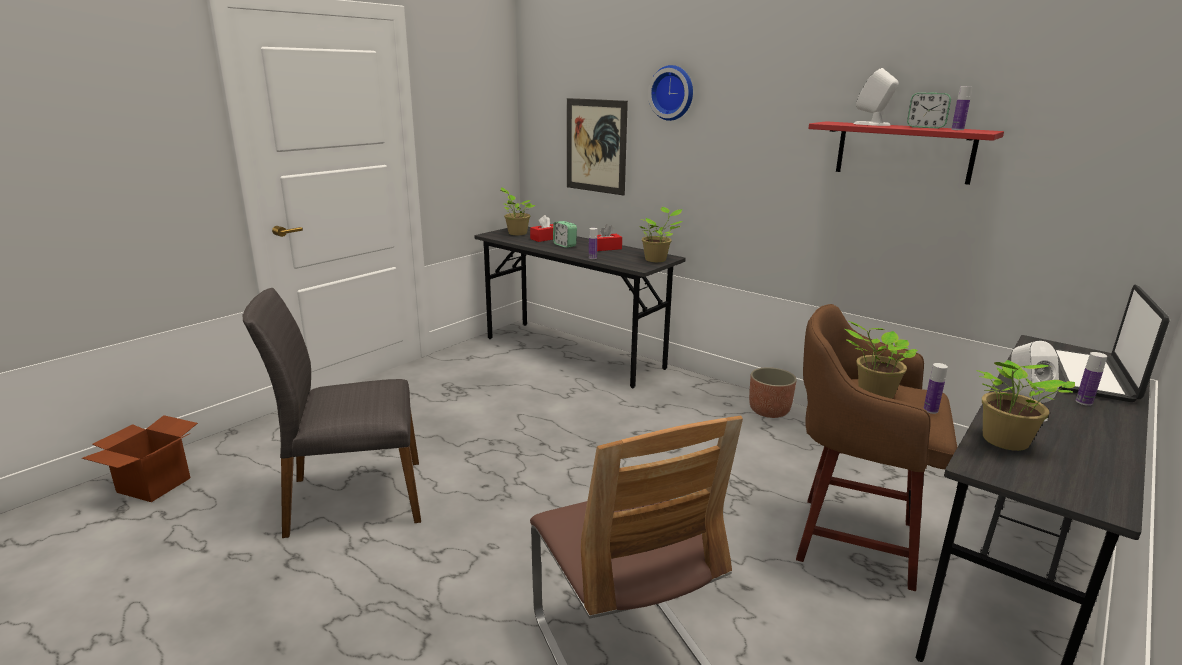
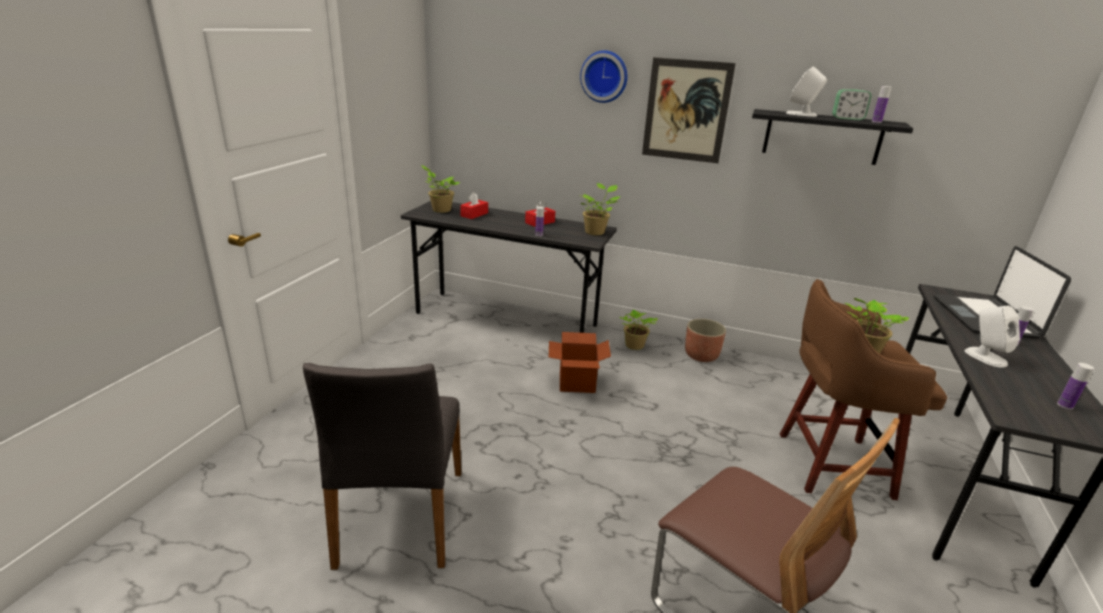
camera: 20 degrees left, 5 degrees up
(154, 485) = (156, 552): cardboard box -> cardboard box (577, 382)
(354, 498) = (399, 517): grey chair -> grey chair turned 60 degrees counterclockwise
(564, 245) = (500, 221): alarm clock -> none
(596, 146) = (520, 124): picture -> picture (686, 111)
(903, 152) = (822, 137): red shelf -> black shelf
(930, 410) = (909, 361): bottle -> bottle (1065, 405)
(1003, 442) = (1003, 390): potted plant -> potted plant (633, 346)

